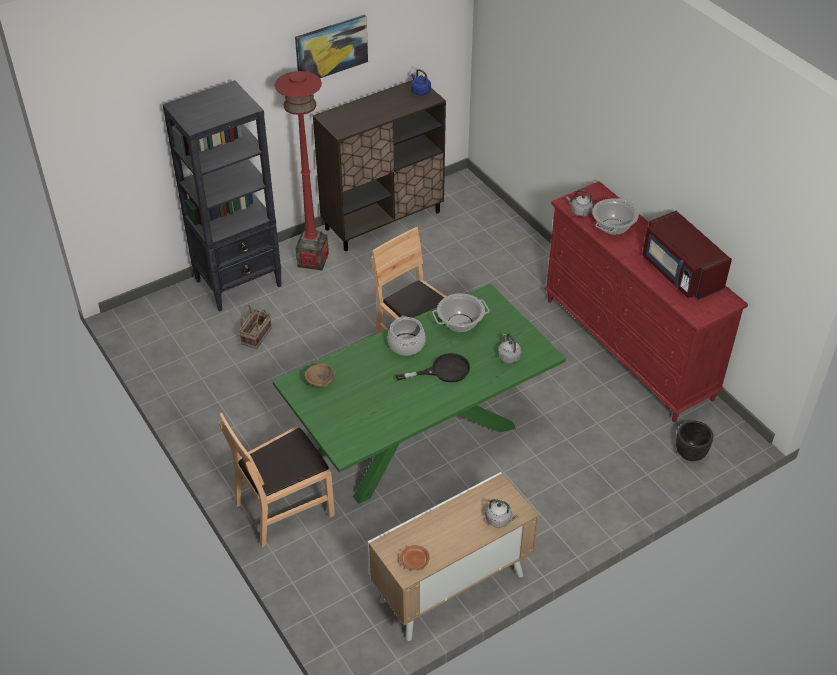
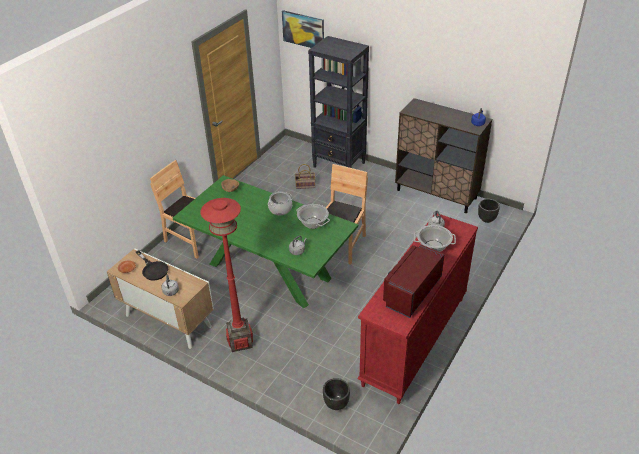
camera: 65 degrees right, 5 degrees down
(312, 260) = (378, 182): red floor lamp -> red floor lamp (240, 342)
(331, 48) = (434, 62): picture -> picture (303, 30)
(443, 371) = (268, 229): black frying pan -> black frying pan (153, 269)
(463, 201) = (486, 219): none -> black planter

